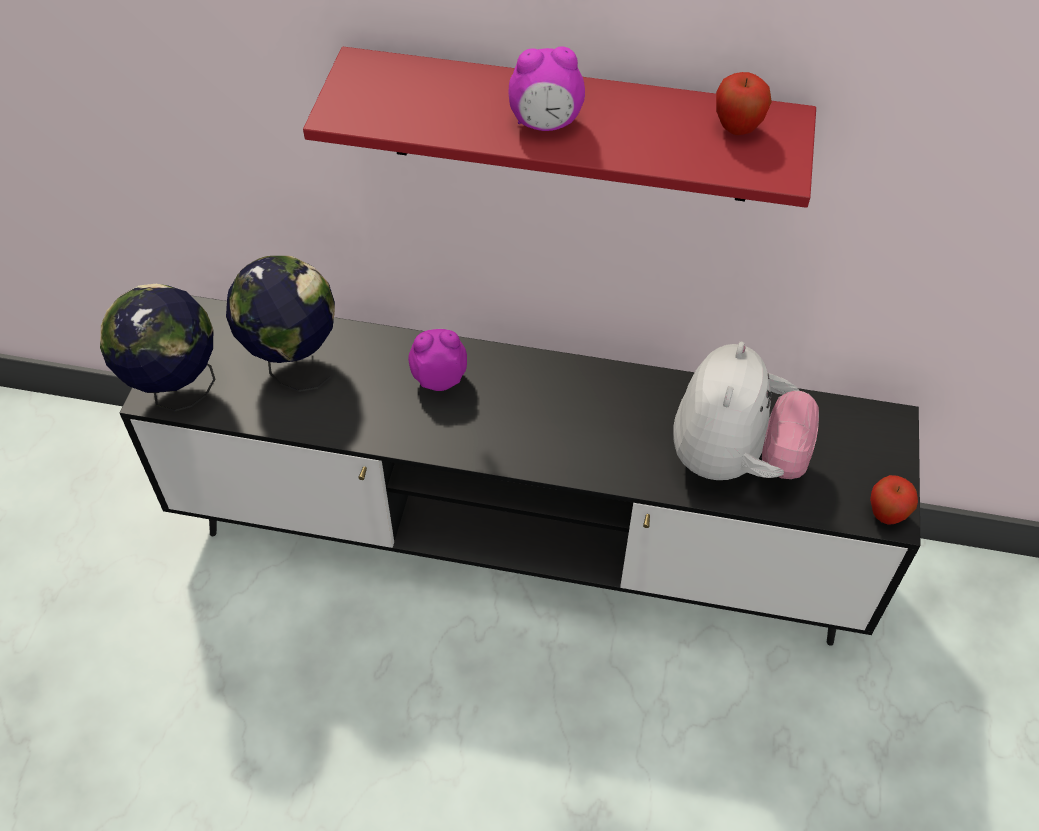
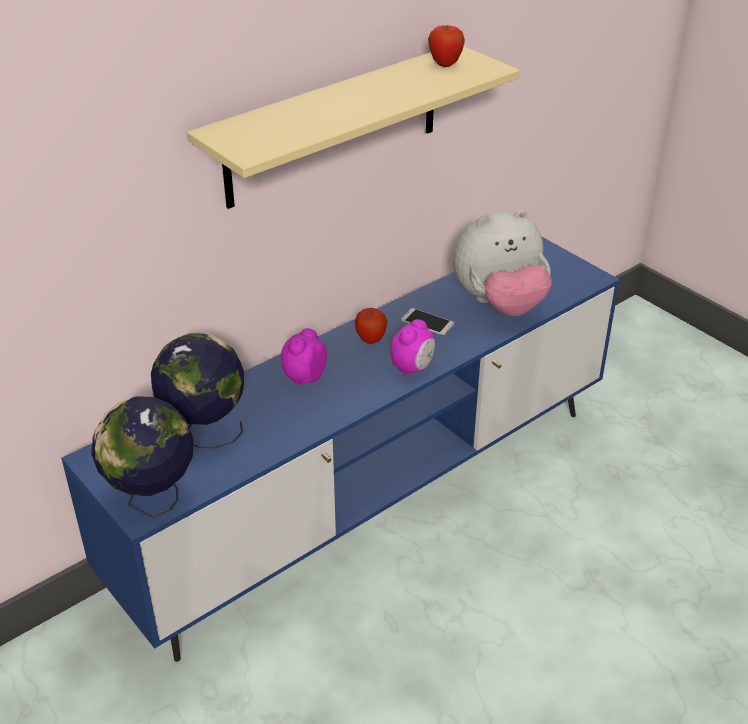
camera: 50 degrees left, 15 degrees down
(518, 544) = (372, 501): black tv stand -> blue tv stand
(545, 124) = (361, 104): alarm clock -> alarm clock (413, 368)
(571, 127) = (333, 126): red shelf -> beige shelf
(630, 416) = (427, 322): none -> phone
(733, 459) = (500, 304): plush toy -> plush toy turned 105 degrees clockwise
(886, 515) = (590, 278): apple -> apple (371, 340)

